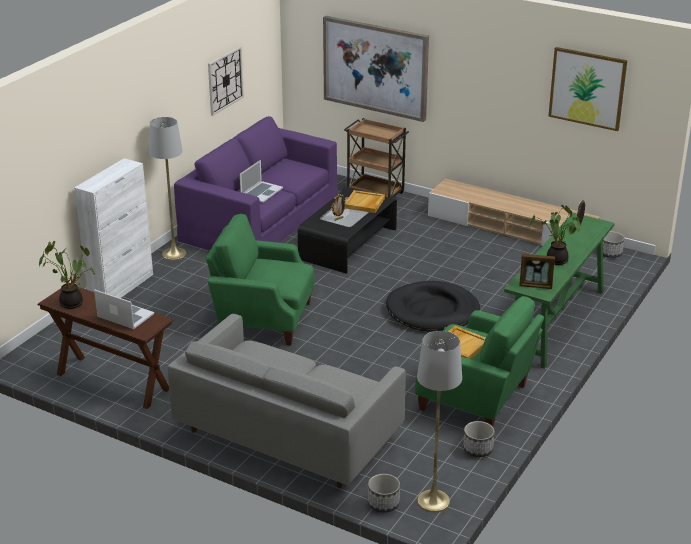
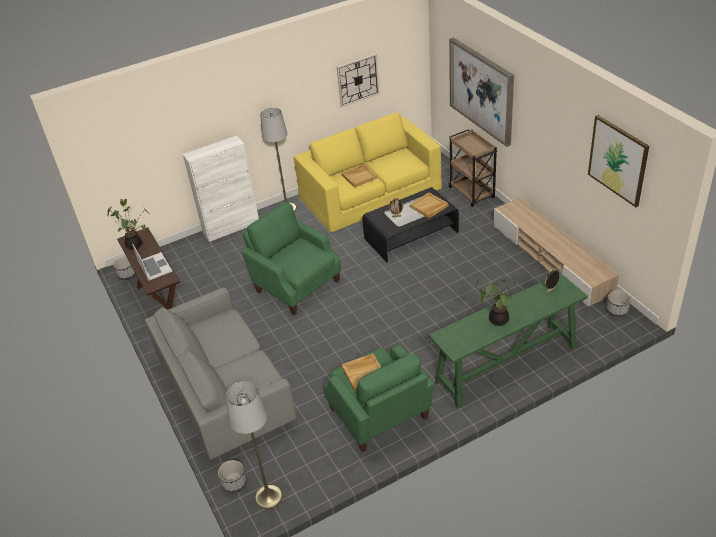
camera: 35 degrees right, 10 degrees up
(259, 217) = (370, 192): purple sofa -> yellow sofa
(261, 192) = (359, 176): laptop -> beige tray
(432, 311) = (419, 319): black dog bed -> none
(477, 449) = (339, 464): planter -> planter (127, 274)
(535, 285) = (456, 340): picture frame -> none

